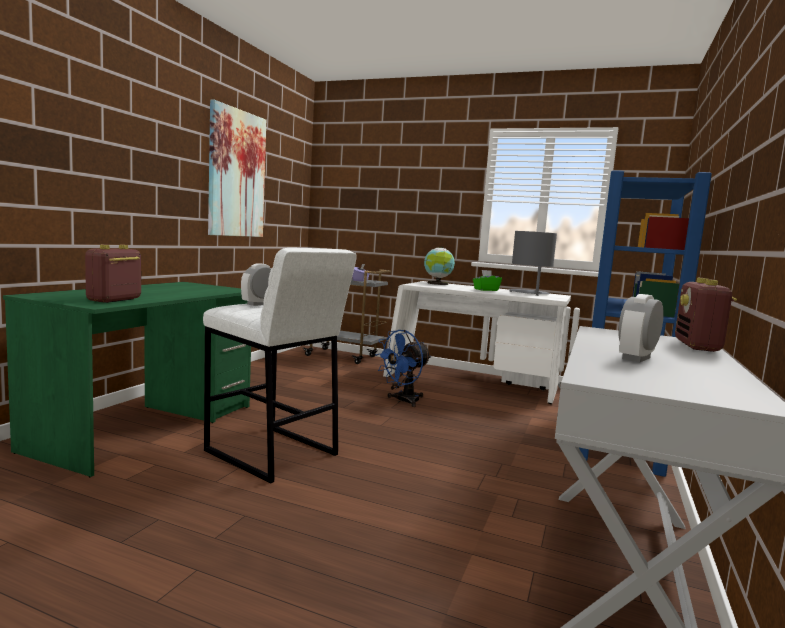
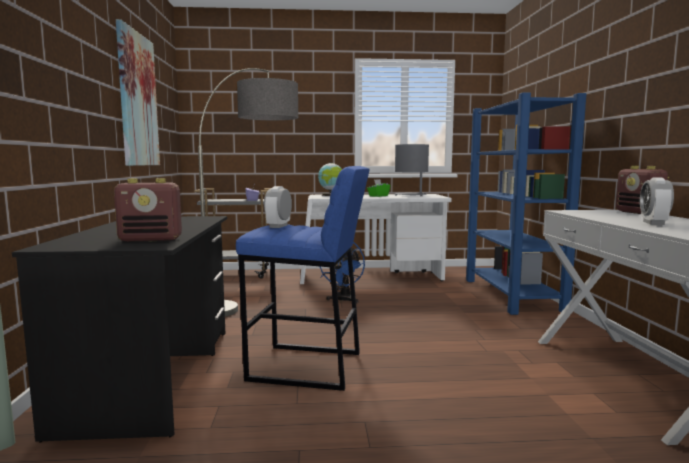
camera: 25 degrees left, 0 degrees up
(114, 300) = (151, 240): radio -> radio turned 90 degrees counterclockwise
(148, 427) = (154, 375): green desk -> black desk
(273, 453) = (308, 366): white stool -> blue stool
(322, 382) = (255, 299): none -> floor lamp

